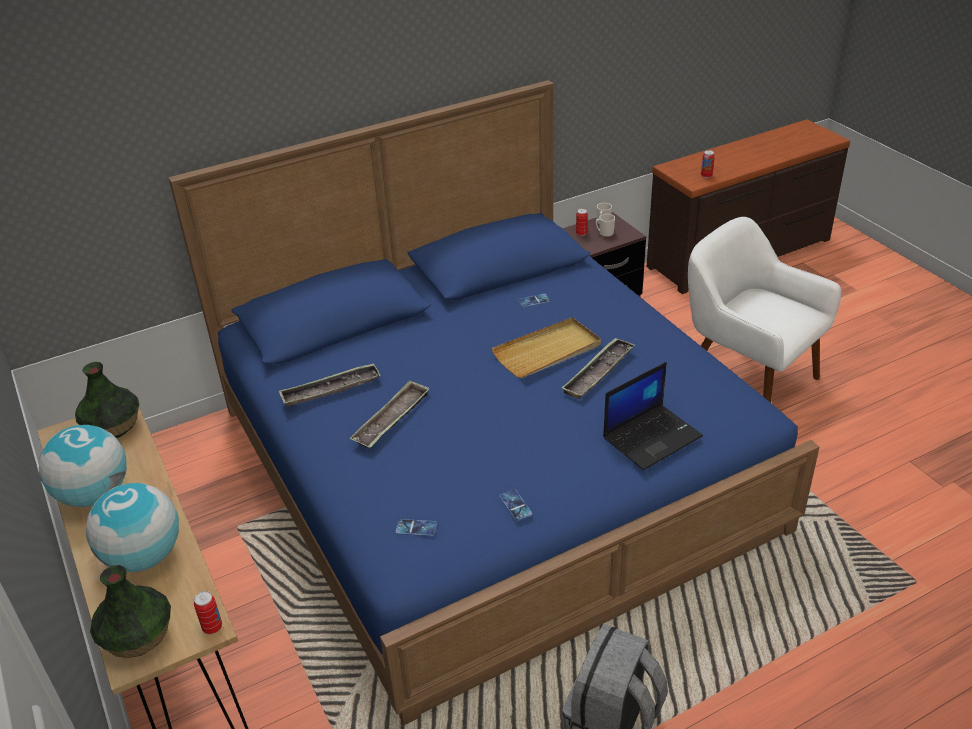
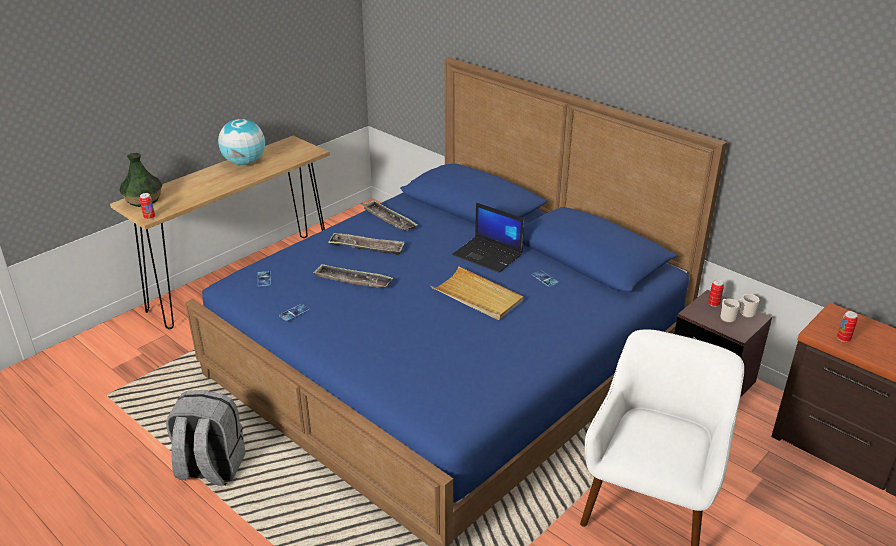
camera: 70 degrees right, 5 degrees down
(112, 426) = (301, 152): vase -> none
(144, 556) = (199, 187): globe -> none
(598, 372) = (461, 325): tray -> tray (353, 280)
(652, 436) = (390, 363): laptop -> laptop (488, 255)

